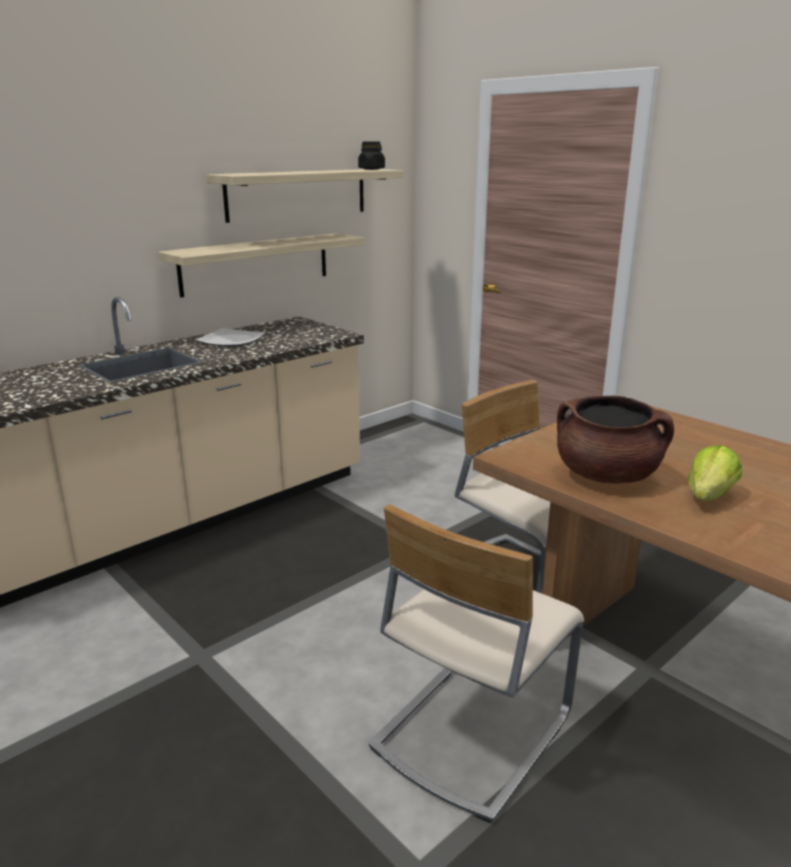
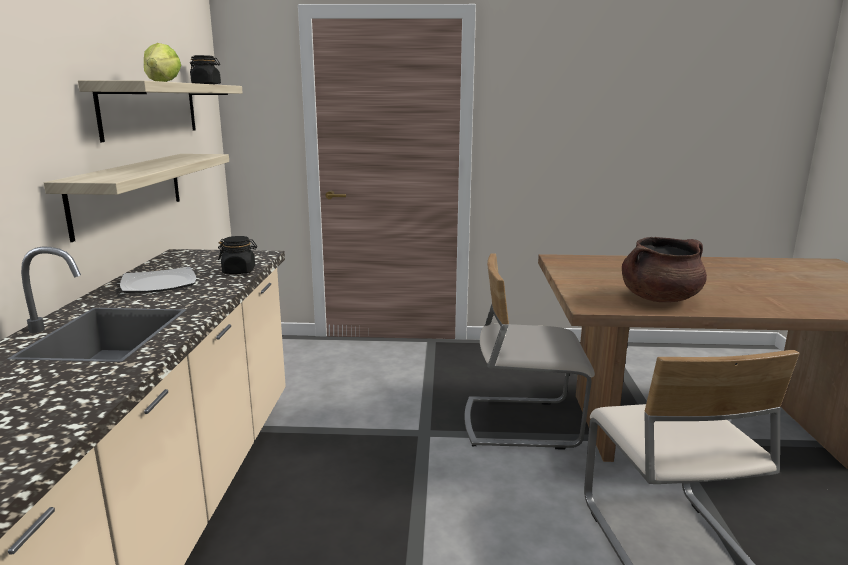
camera: 45 degrees left, 5 degrees down
(293, 344) = (239, 271): none -> black jar
(708, 496) = (720, 292): lettuce -> lettuce (162, 81)

